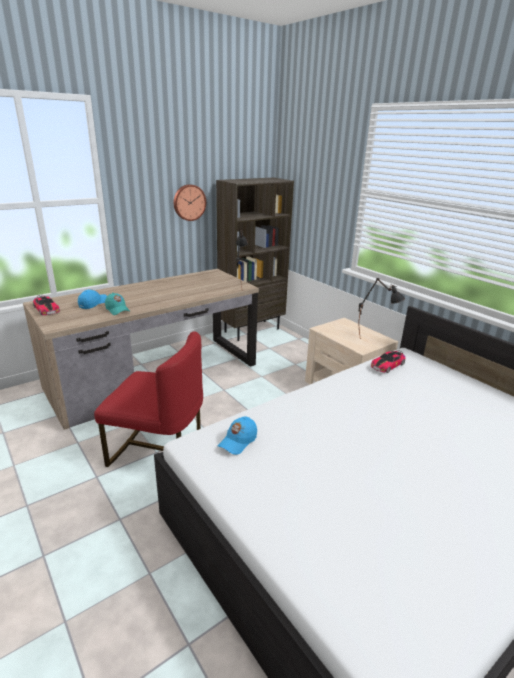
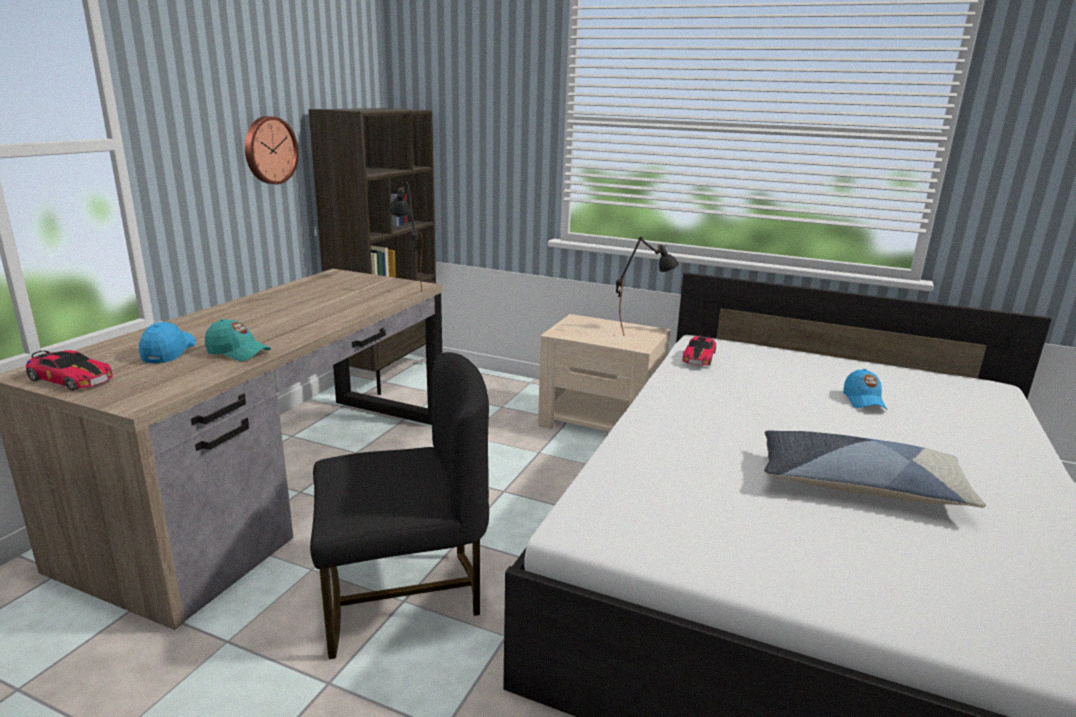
camera: 30 degrees left, 5 degrees down
(158, 449) = (402, 595): red chair -> black chair
(238, 441) = (637, 500): blue cap -> blue cap (863, 401)
(384, 481) = (859, 485): none -> pillow

